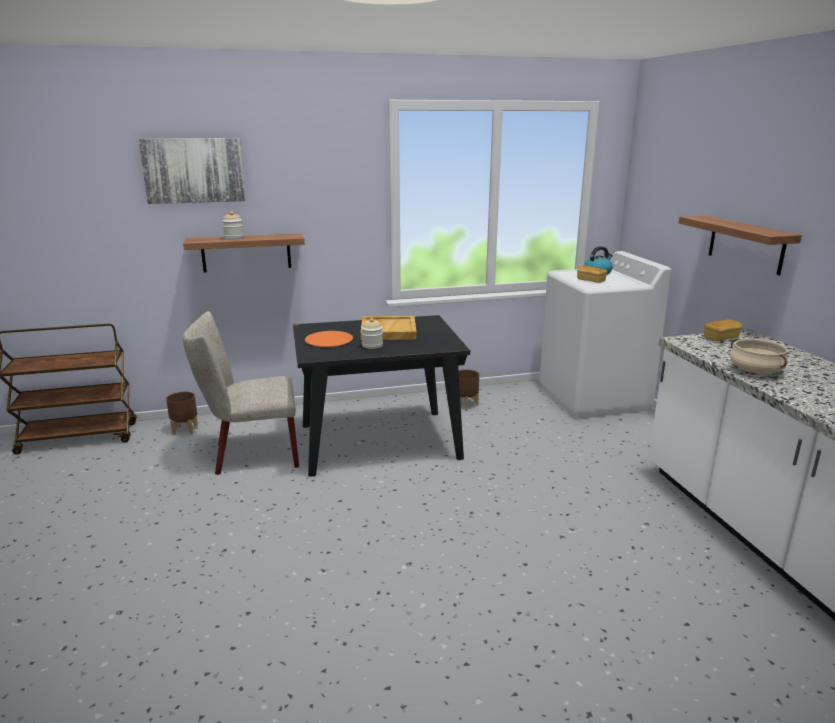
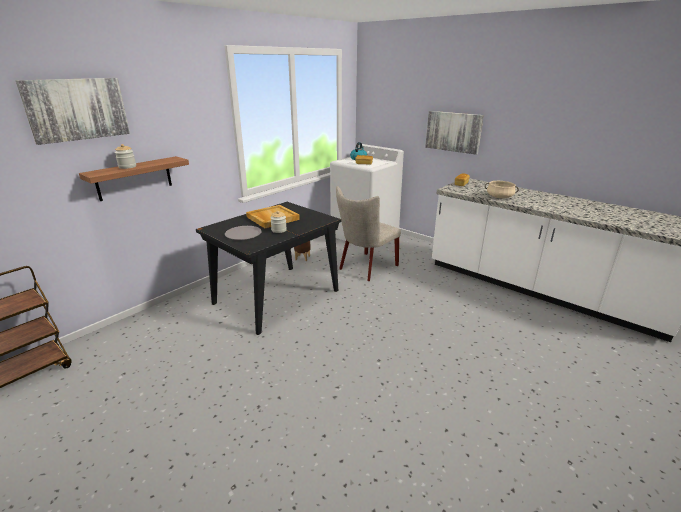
camera: 35 degrees left, 5 degrees up
(185, 430) = (116, 338): brown planter -> none
(250, 455) = (196, 337): beige chair -> beige chair (365, 268)
(329, 340) = (243, 233): orange plate -> grey plate
(746, 244) = (453, 132): shelf -> picture

